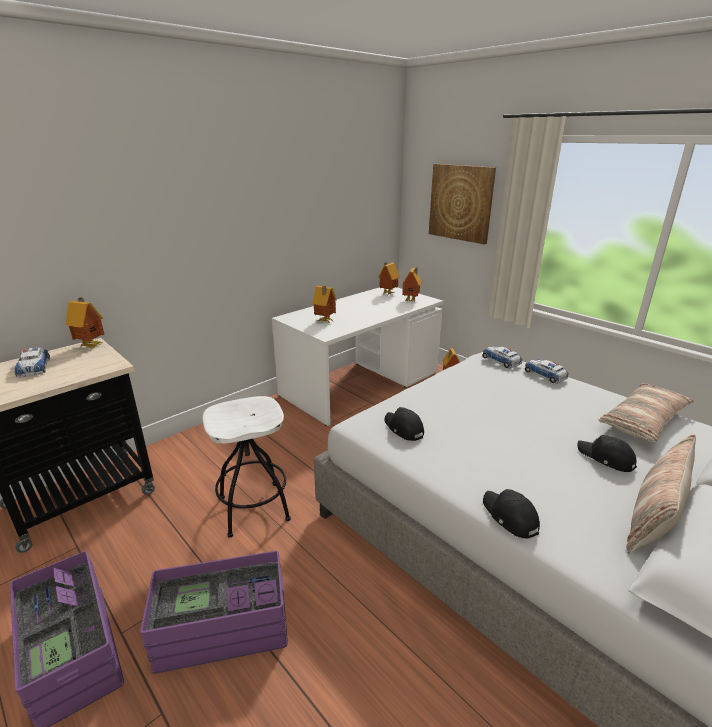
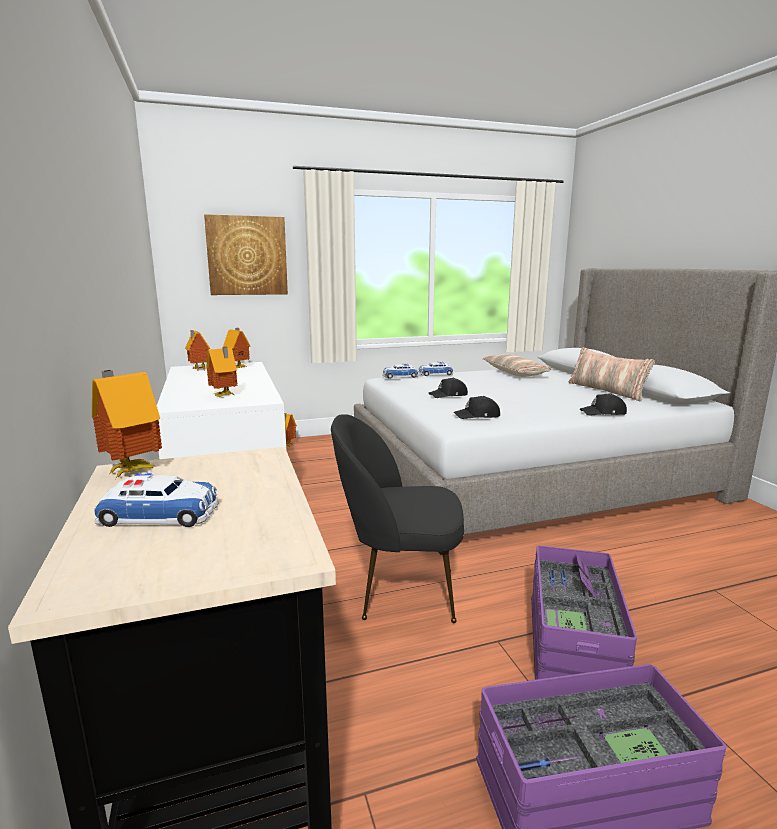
camera: 65 degrees left, 10 degrees down
(254, 508) = (399, 593): white stool -> black chair
(606, 458) = (551, 386): black cap -> black cap (449, 395)

